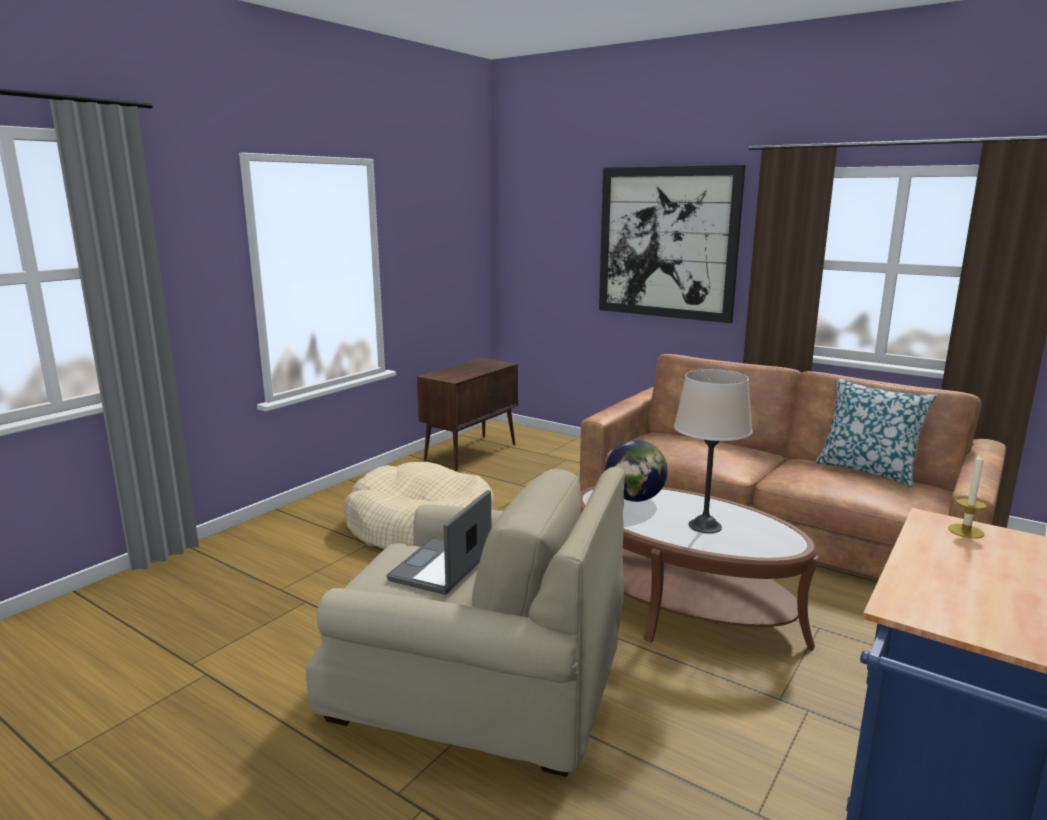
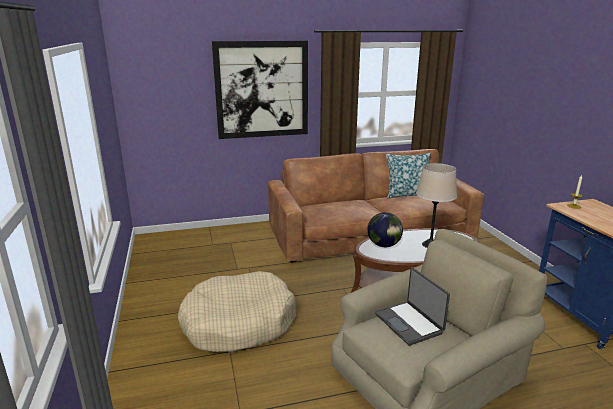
camera: 50 degrees left, 5 degrees up
(471, 453) = (166, 262): brown cabinet -> none

